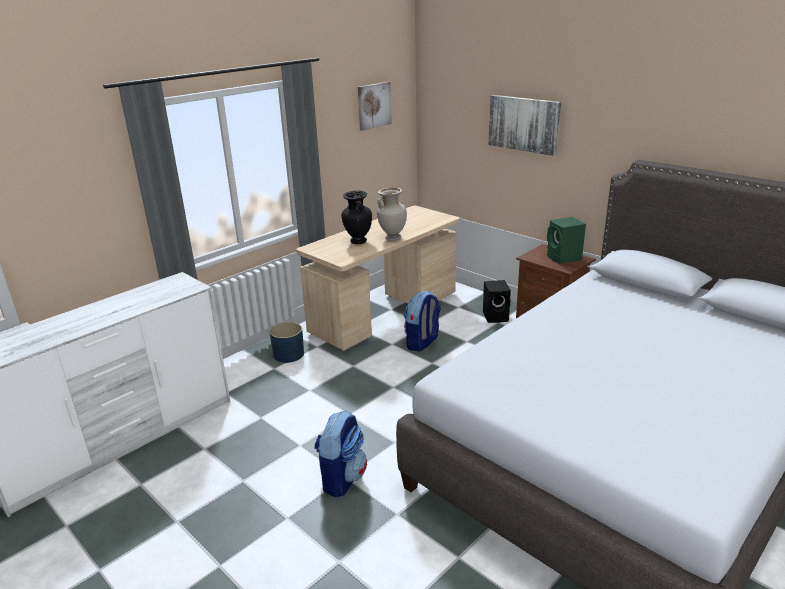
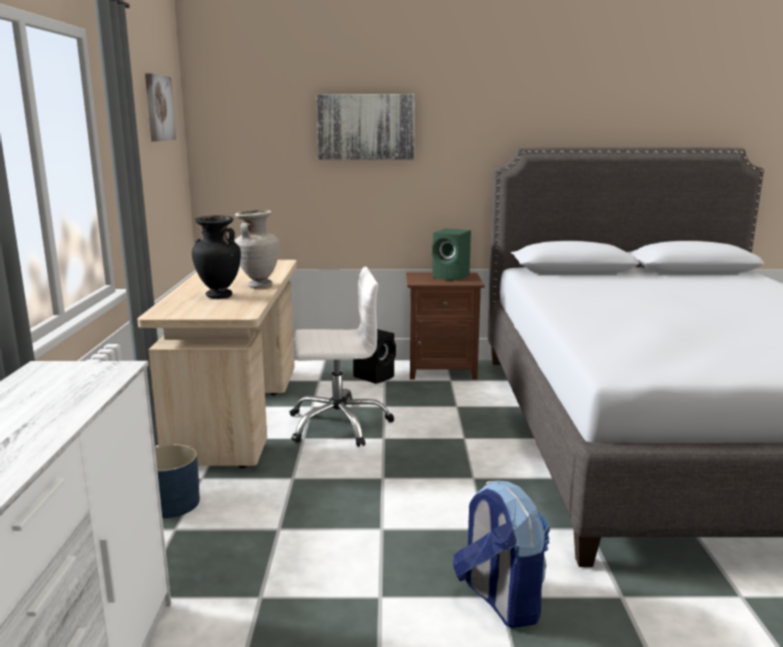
camera: 45 degrees left, 10 degrees down
(422, 343) = (338, 424): backpack -> white office chair

